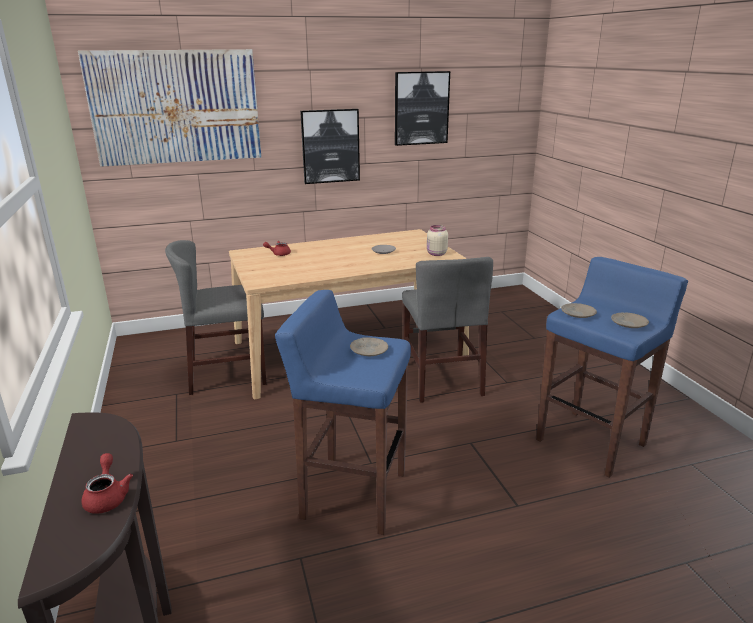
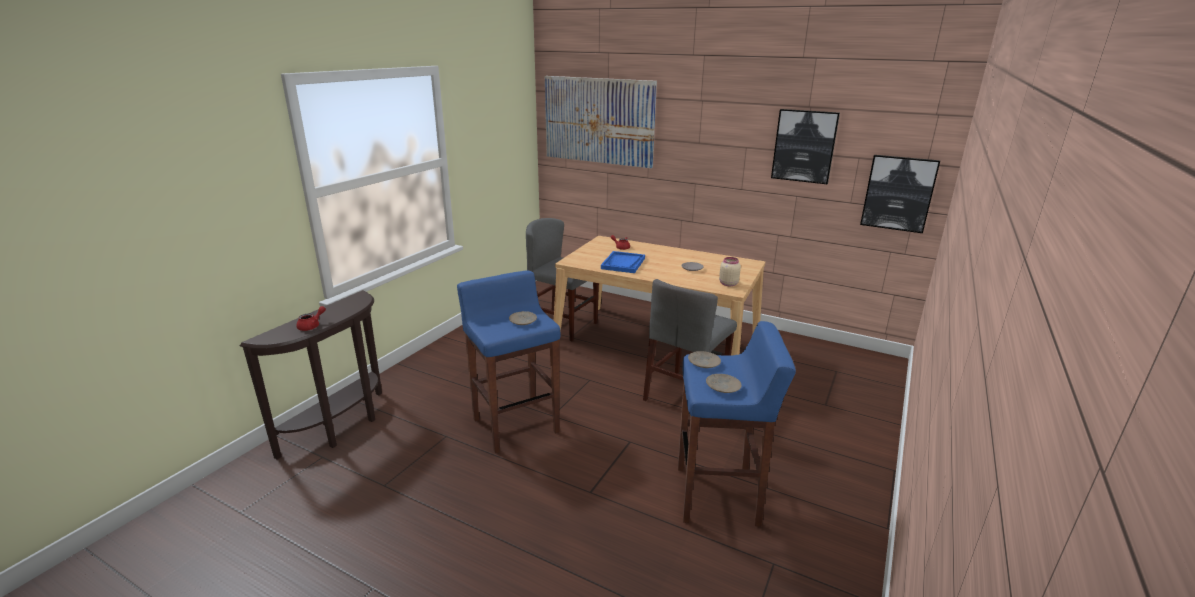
camera: 45 degrees right, 0 degrees up
(316, 267) = (623, 263): none -> blue tray
(330, 146) = (710, 168): picture -> picture (898, 193)

